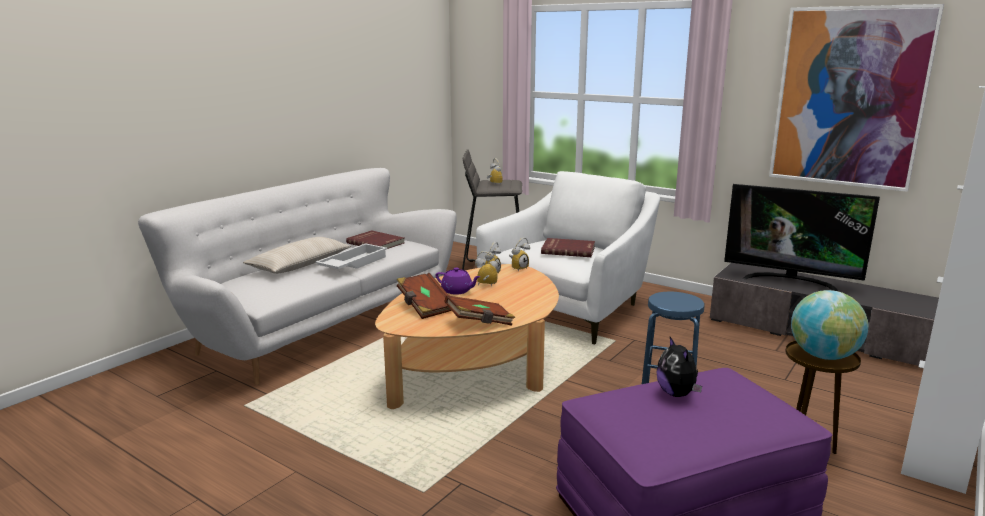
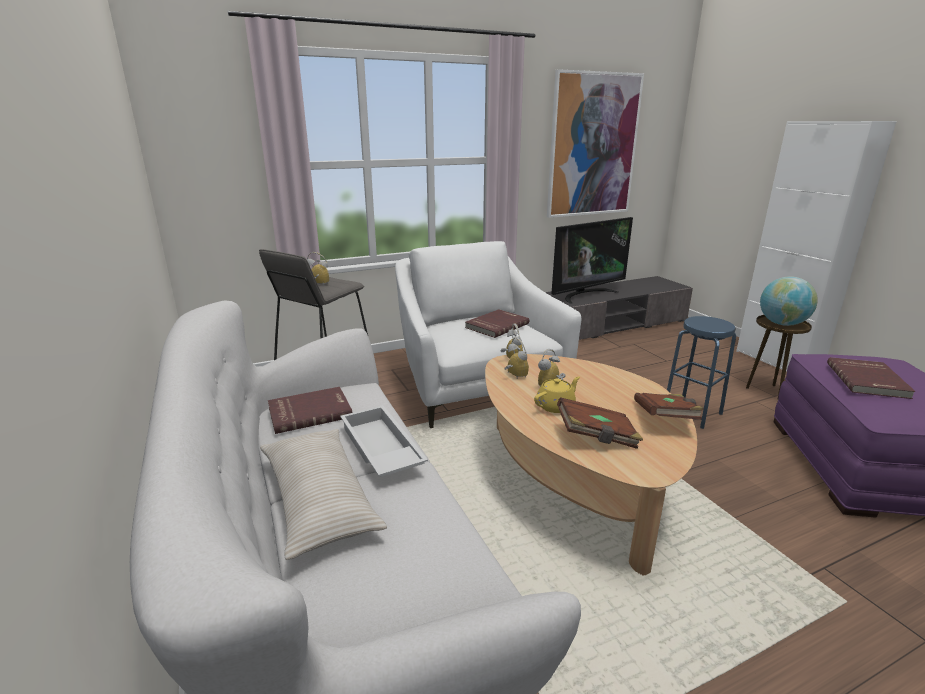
camera: 60 degrees left, 5 degrees up
(457, 291) = (556, 406): purple teapot -> yellow teapot
(677, 394) = (868, 380): plush toy -> red book

